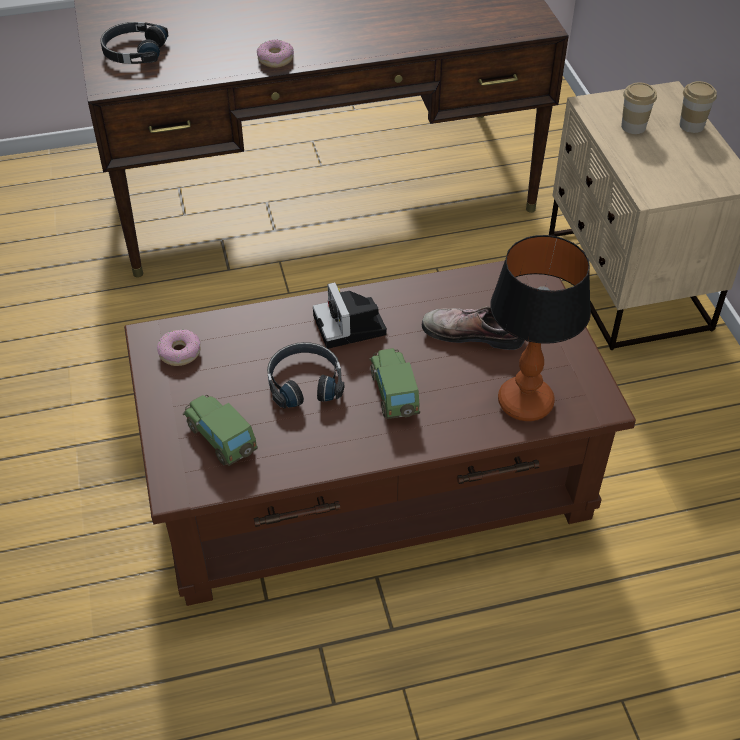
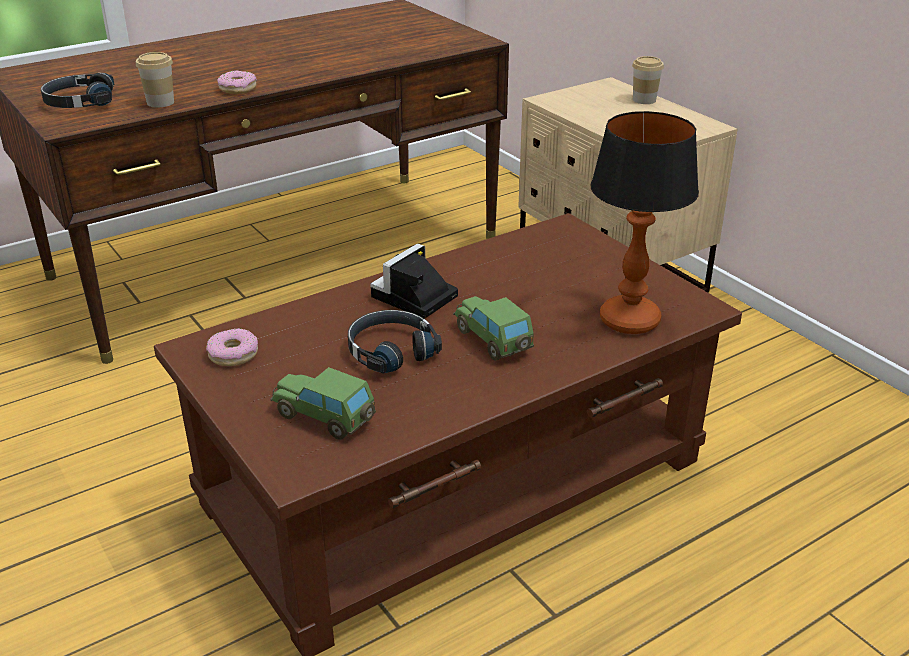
camera: 20 degrees left, 15 degrees down
(351, 327) = (413, 298): camera -> camera turned 75 degrees clockwise
(474, 332) = (541, 279): shoe -> none
(633, 127) = (595, 107): cup -> cup (160, 102)

